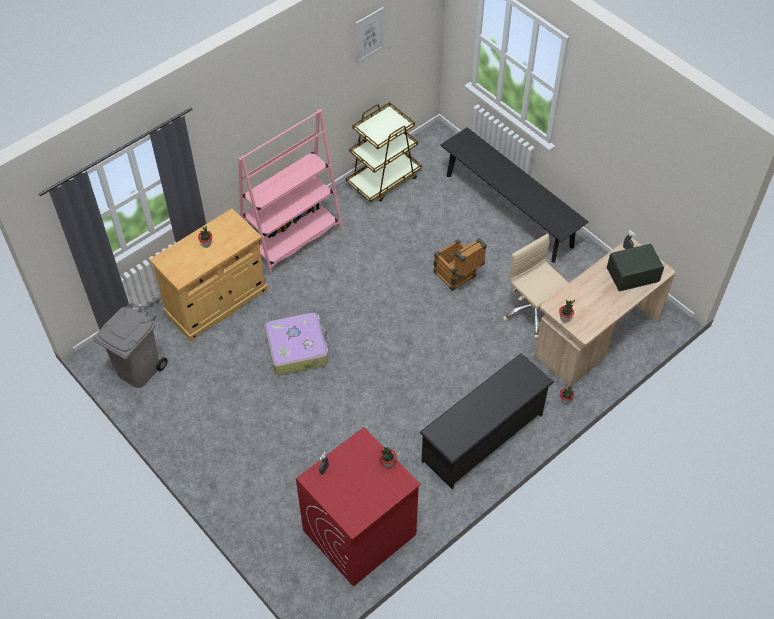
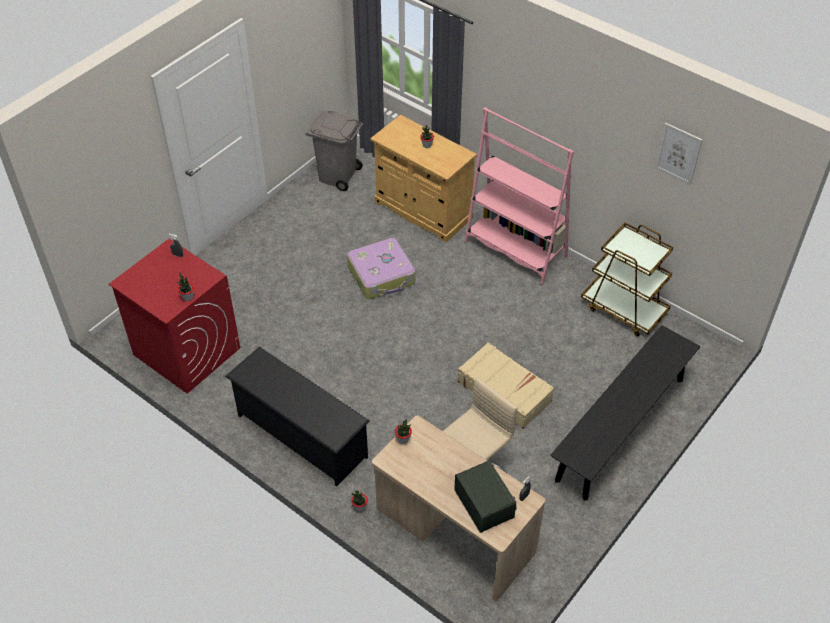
camera: 80 degrees right, 5 degrees down
(457, 278) = (504, 391): crate -> beige suitcase

